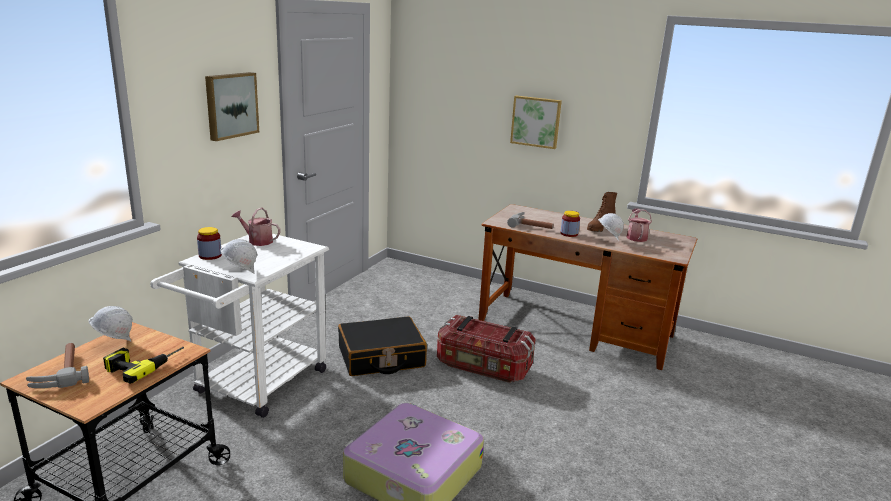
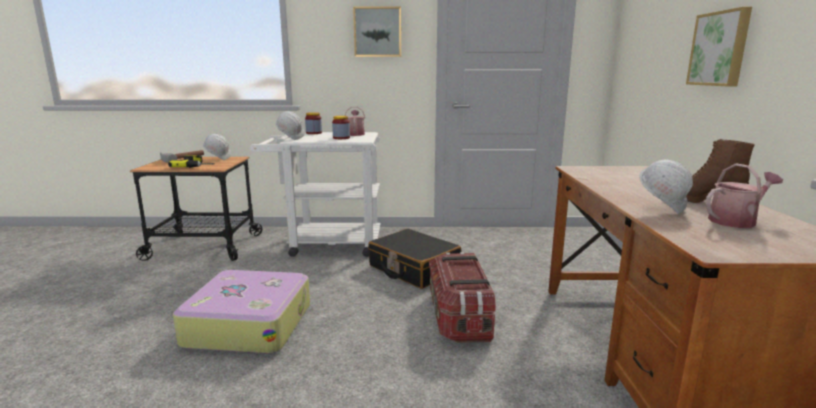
camera: 65 degrees right, 5 degrees down
(532, 226) = (605, 178): hammer -> none
(569, 234) = (626, 191): jar -> jar (341, 138)

